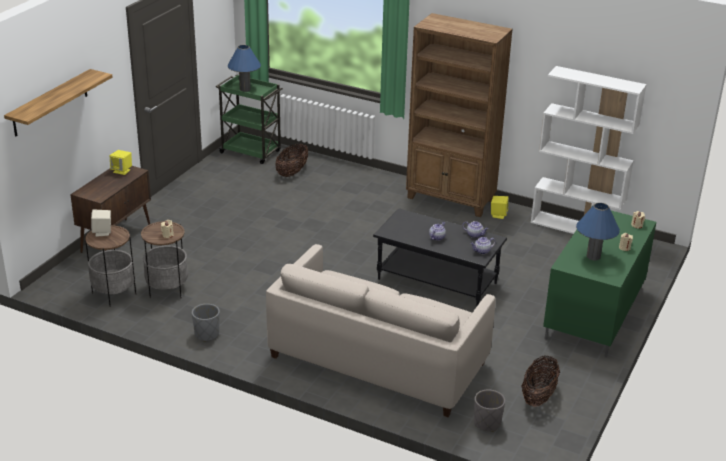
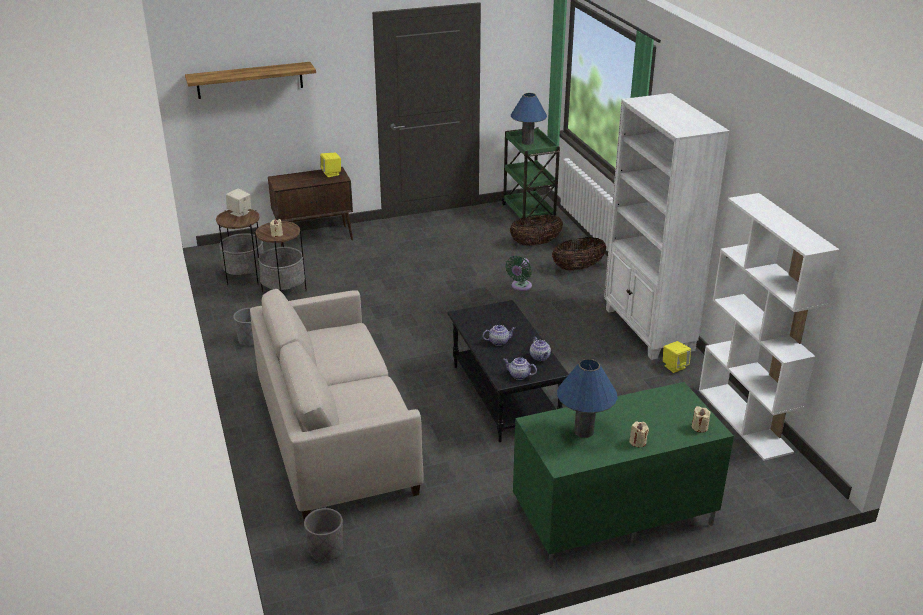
camera: 45 degrees right, 0 degrees up
(331, 207) = (520, 287): none -> green fan
(451, 199) = (648, 330): brown bookcase -> white bookcase
(538, 396) = (414, 558): basket -> basket (578, 268)

